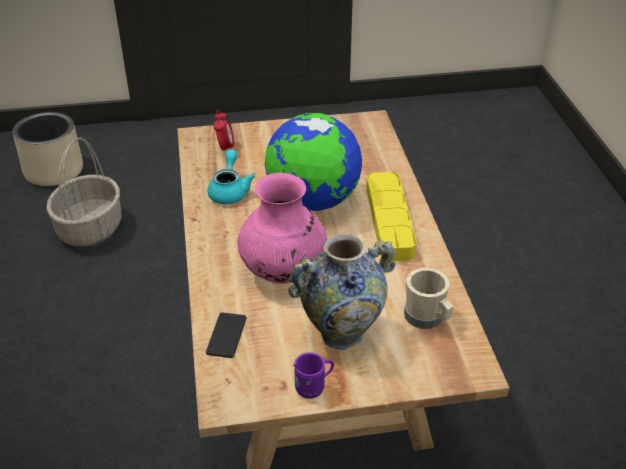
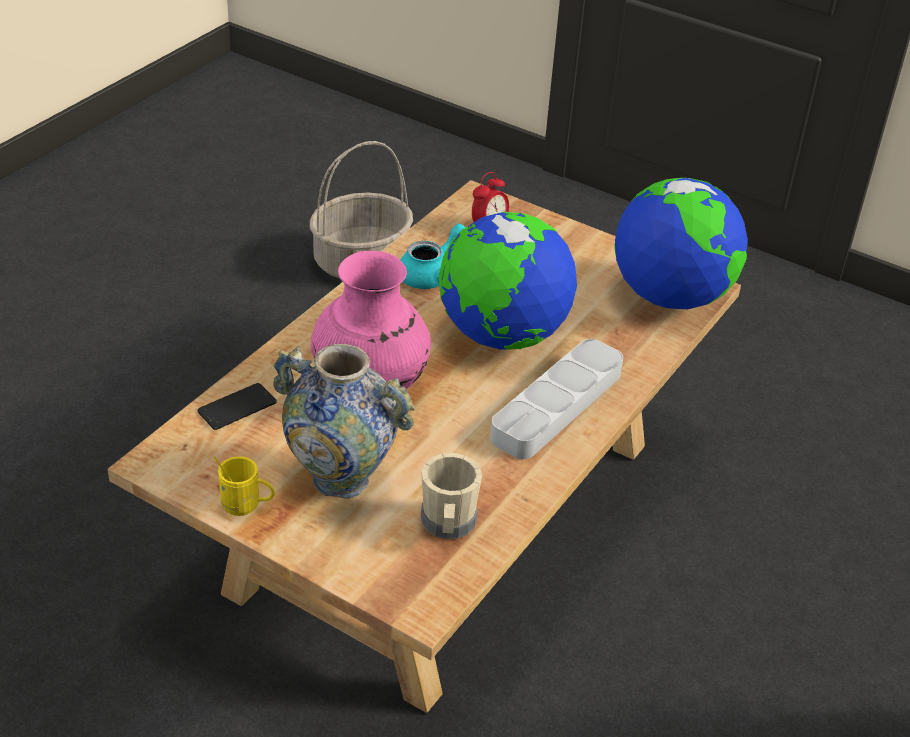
camera: 40 degrees right, 0 degrees up
(54, 171) = (396, 181): beige planter -> none
(314, 387) = (246, 506): purple mug -> yellow mug
(364, 133) = (670, 297): none -> globe
(389, 220) = (557, 405): yellow tray -> grey tray

